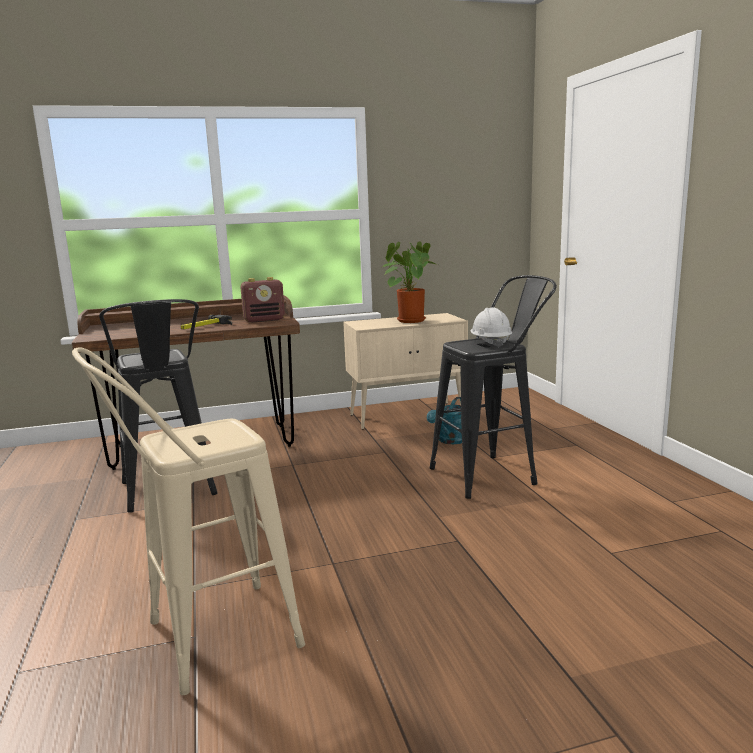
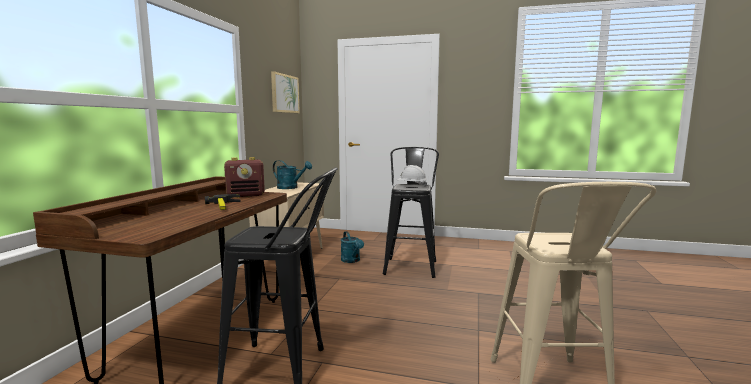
camera: 60 degrees left, 5 degrees down
(264, 320) = (246, 195): radio -> radio turned 60 degrees clockwise
(409, 320) = (291, 187): potted plant -> turquoise watering can
(475, 181) = (284, 93): none -> picture

